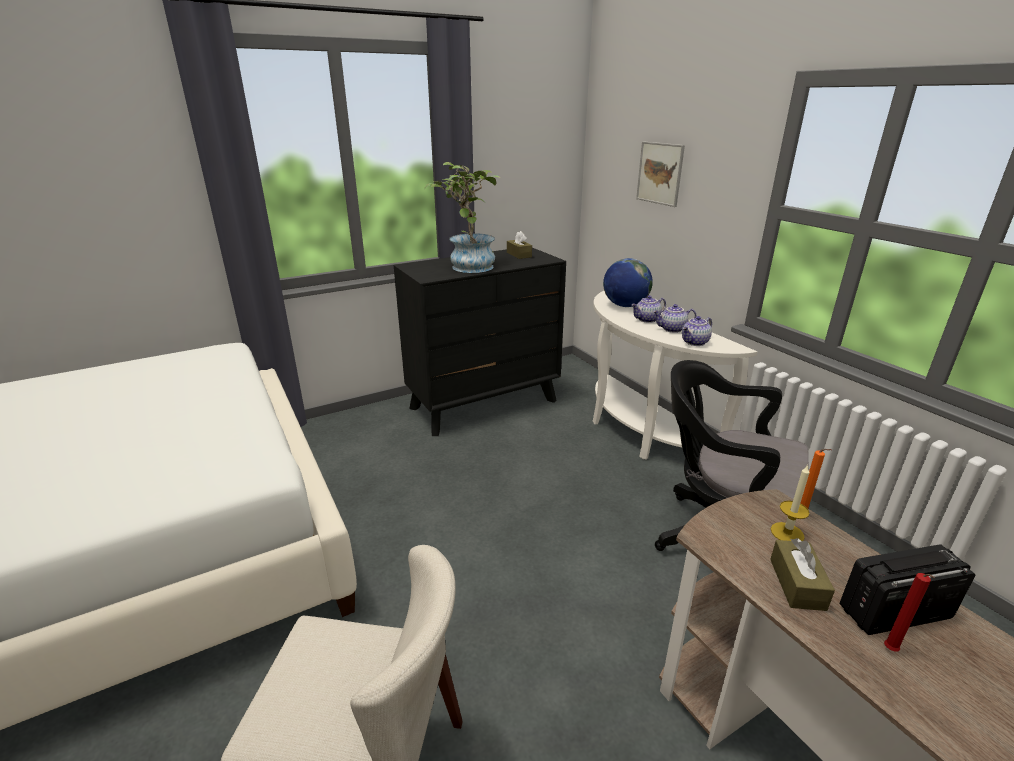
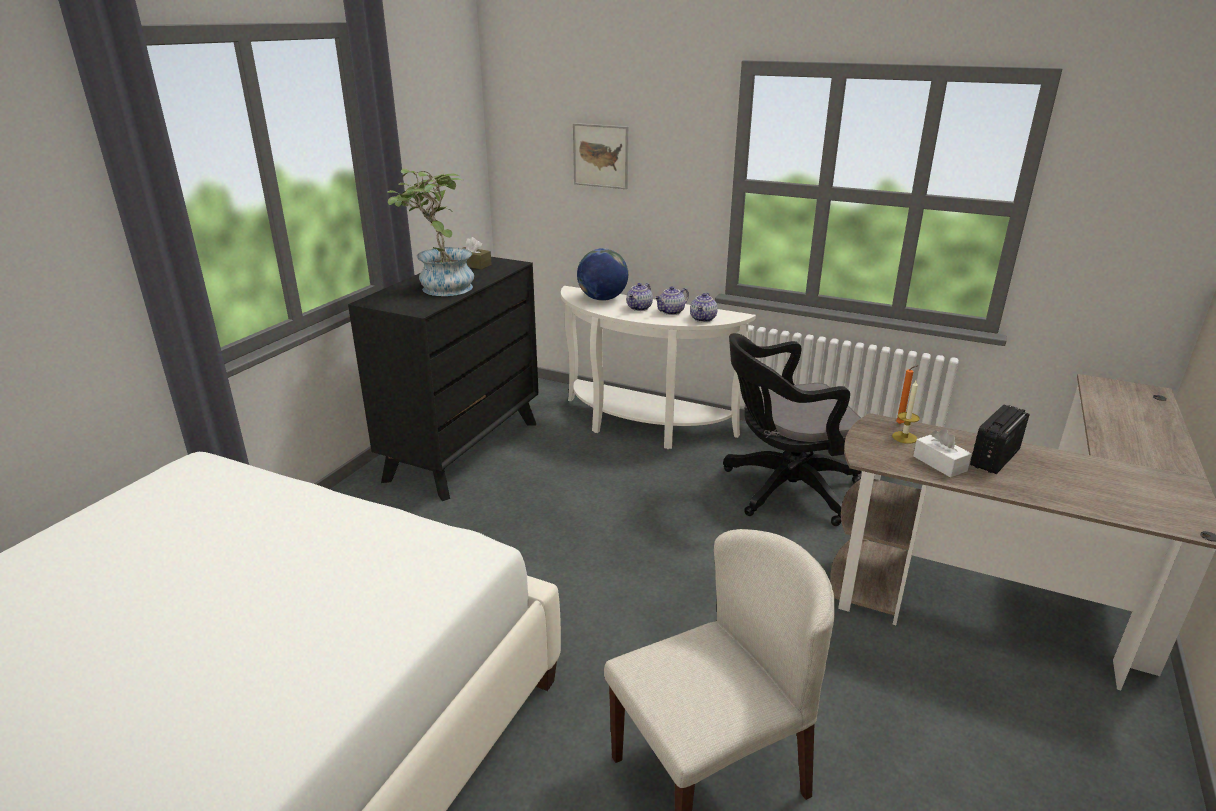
camera: 35 degrees left, 0 degrees up
(797, 584) = (939, 463): brown tissue box -> white tissue box
(891, 651) = (1012, 477): red candle -> none

